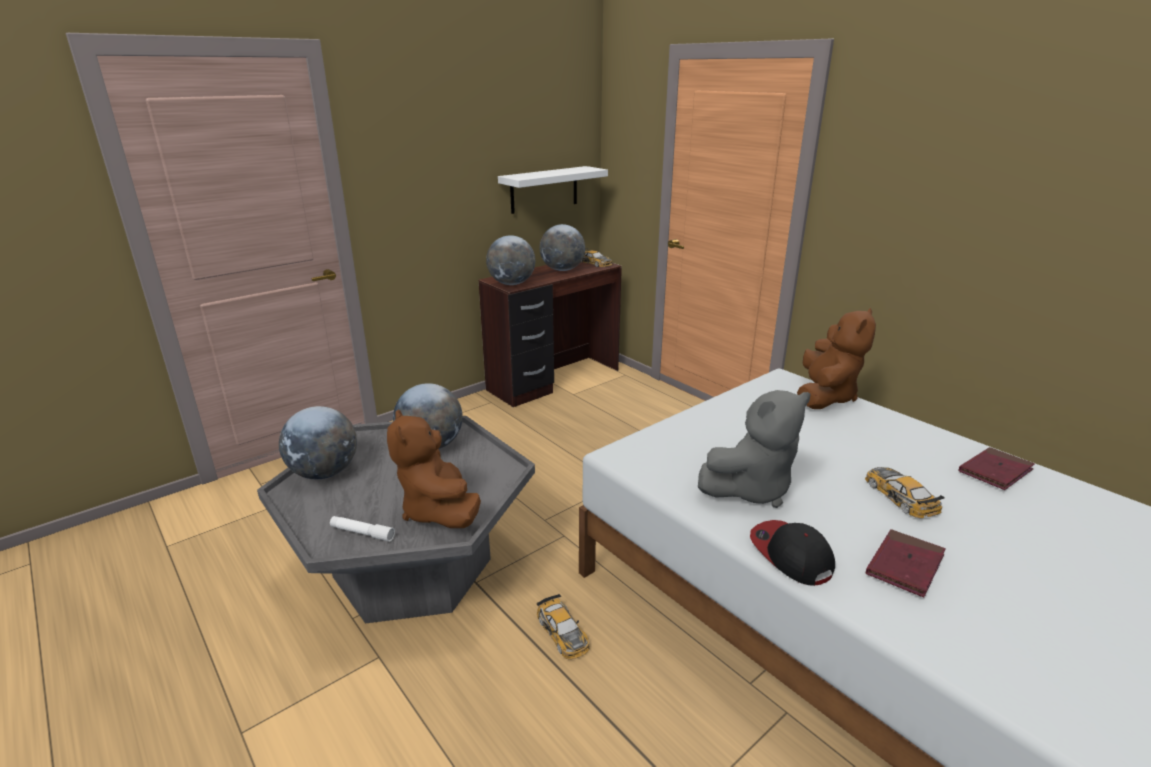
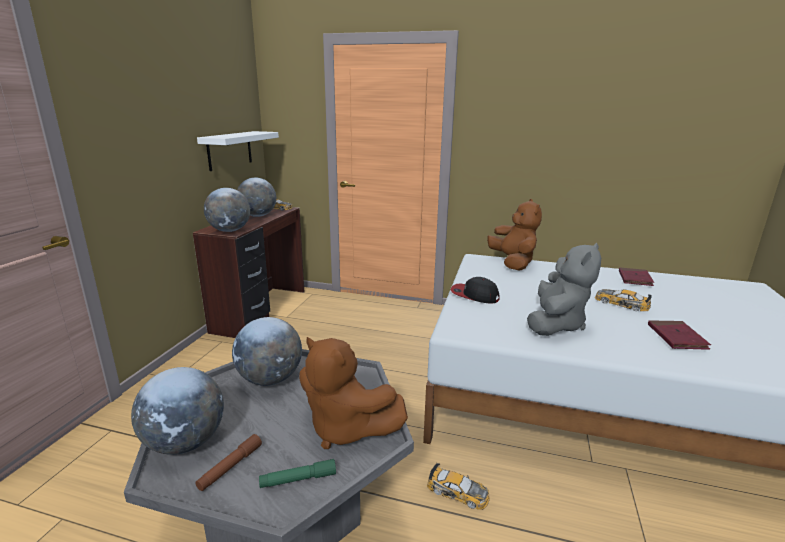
camera: 35 degrees left, 5 degrees down
(332, 503) = (230, 467): none -> brown flashlight
(362, 533) = (298, 479): white flashlight -> green flashlight
(790, 554) = (628, 353): cap -> cap (474, 295)

